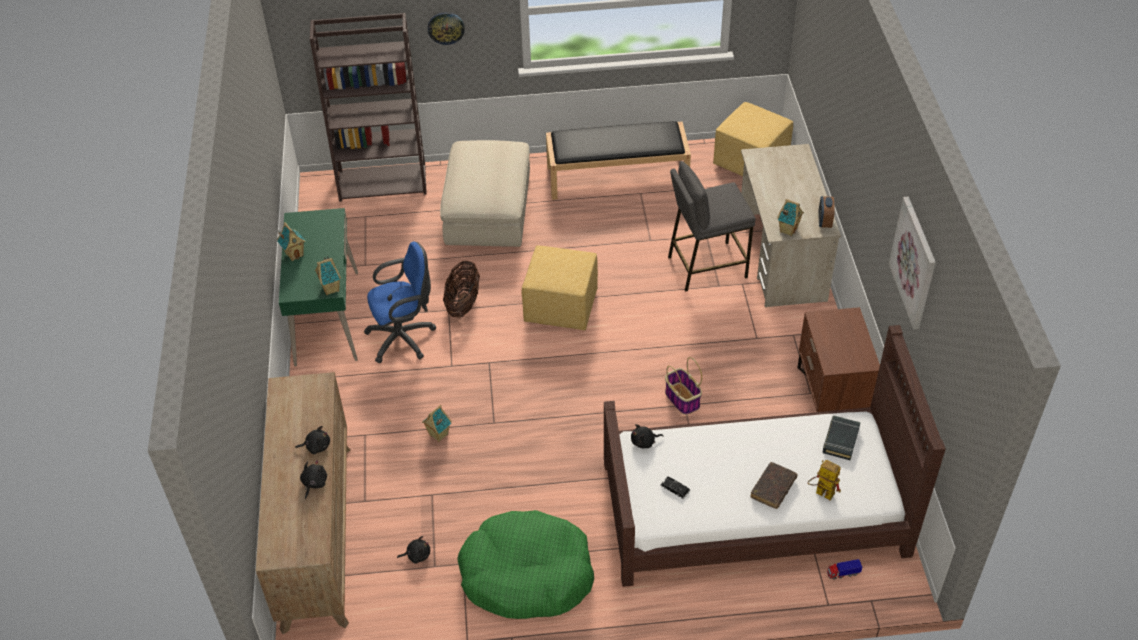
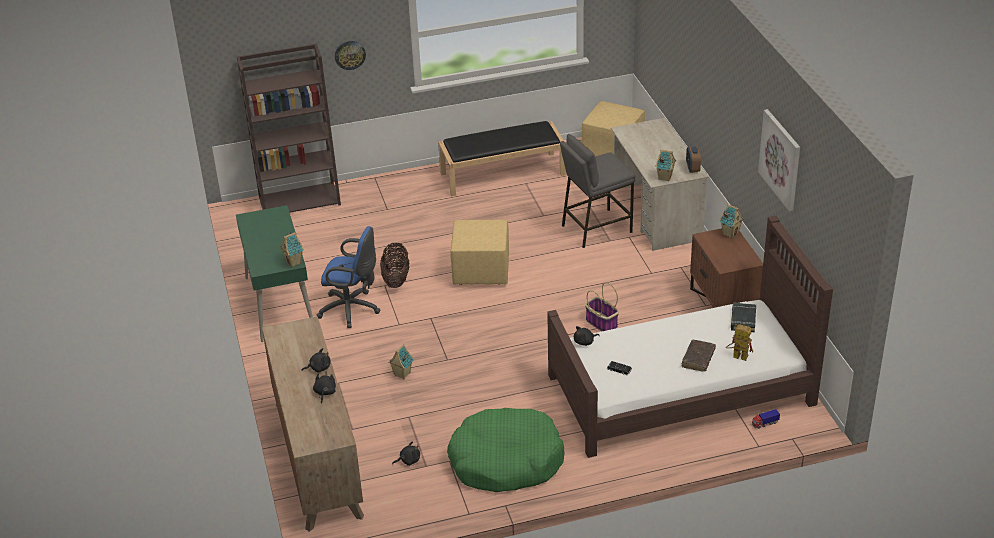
camera: 10 degrees left, 10 degrees down
(294, 254) = (254, 242): toy house -> toy house (730, 233)
(404, 338) = (352, 309): blue office chair -> blue office chair turned 45 degrees clockwise
(487, 210) = (398, 210): beige ottoman -> none

